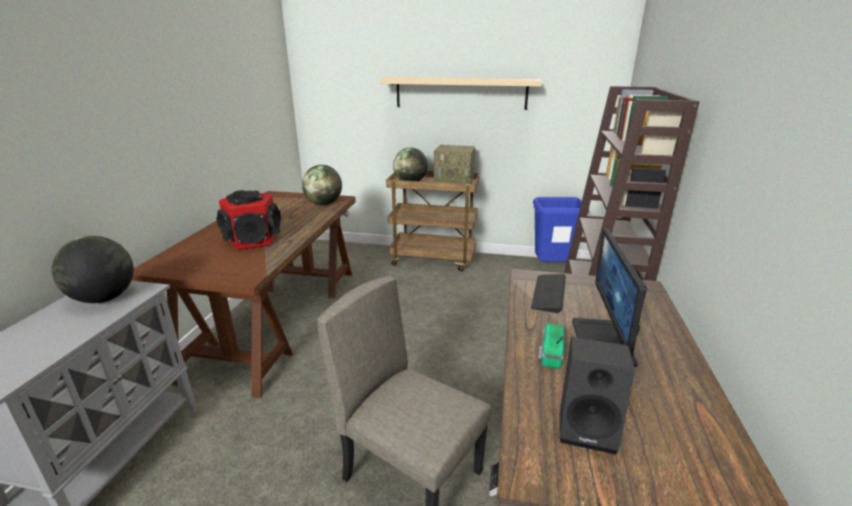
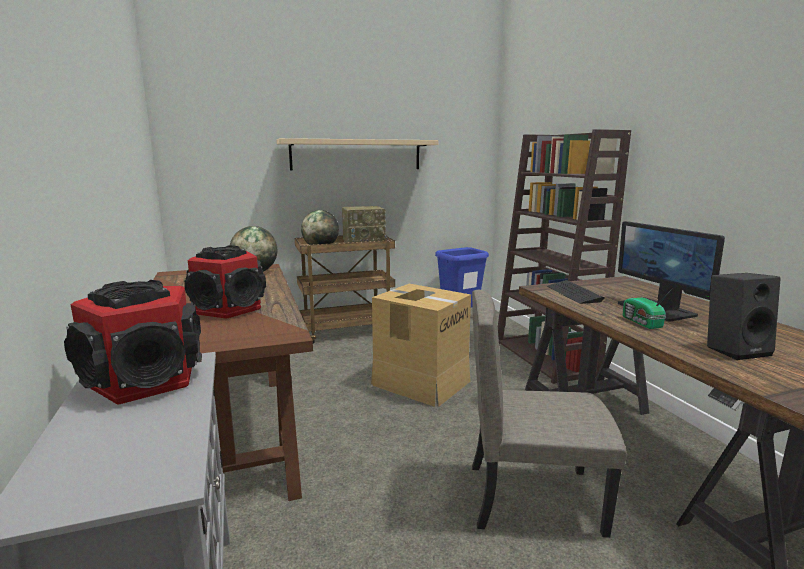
camera: 30 degrees left, 10 degrees down
(104, 298) = (147, 380): globe -> speaker
(440, 329) = (421, 382): none -> cardboard box

